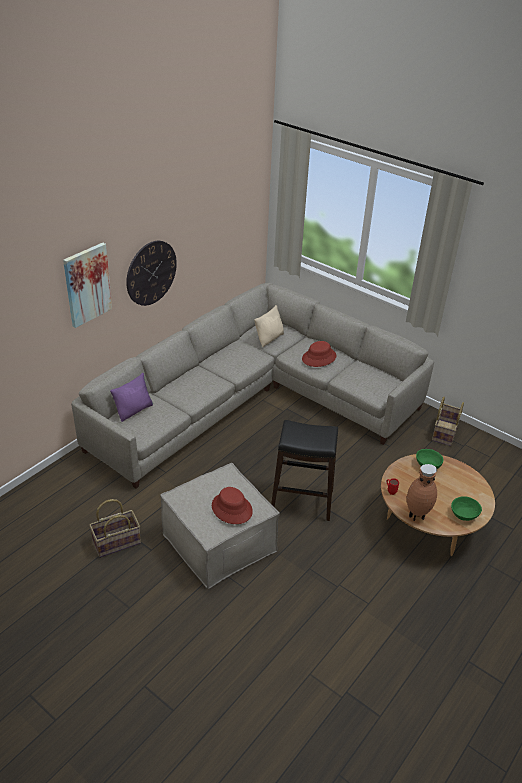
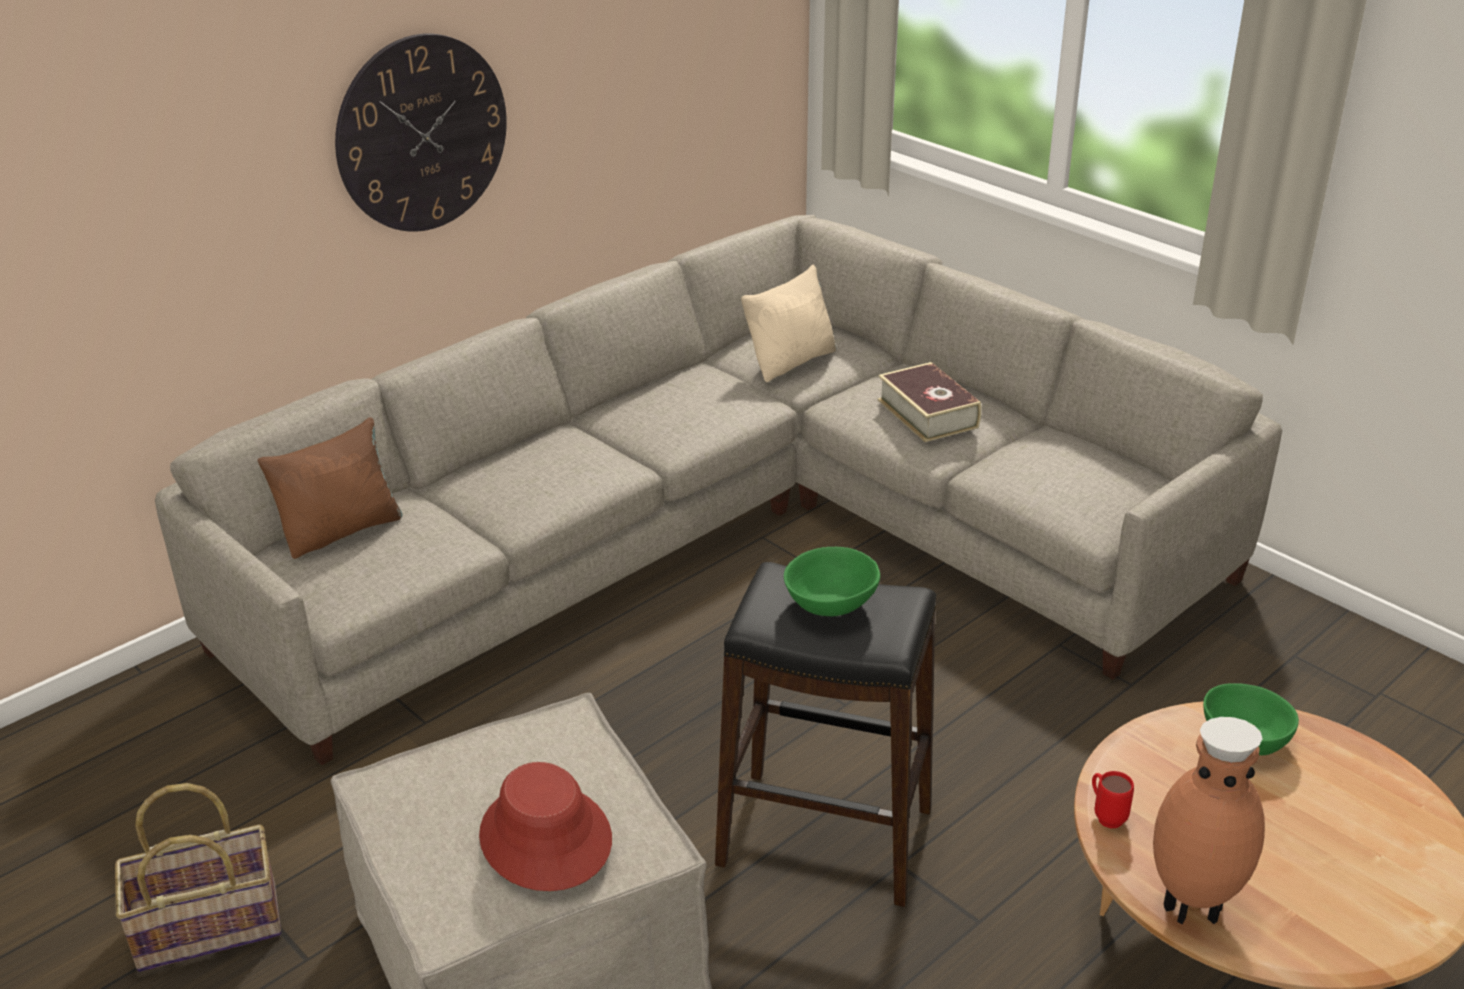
camera: 10 degrees right, 5 degrees down
(87, 284) = (194, 133): picture -> none
(134, 410) = (341, 531): purple pillow -> brown pillow
(319, 358) = (927, 413): red hat -> book
(444, 432) = (1313, 654): basket -> none
(464, 514) = (1368, 916): green bowl -> green bowl (832, 603)

